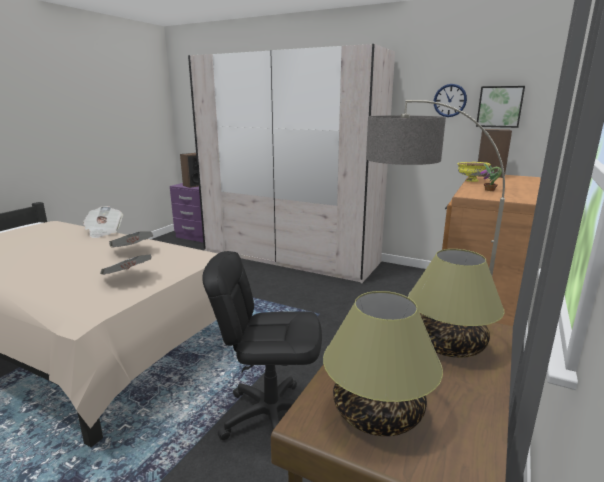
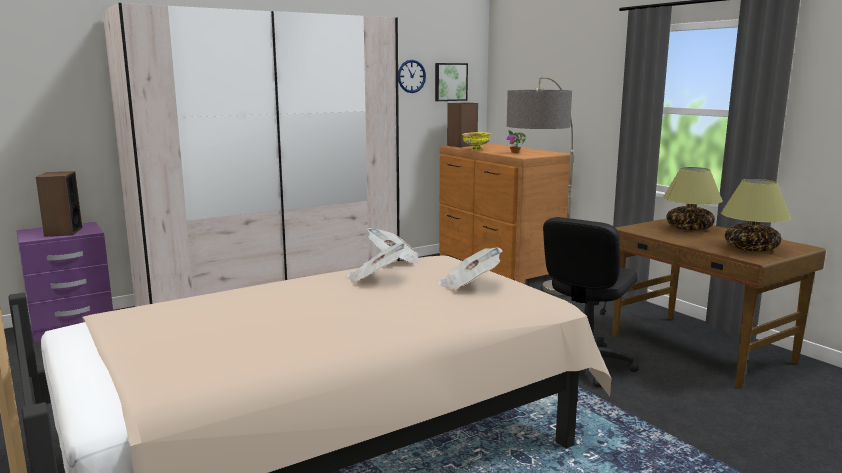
camera: 60 degrees left, 5 degrees down
(104, 232) = (253, 287): newspaper -> newspaper (394, 260)

